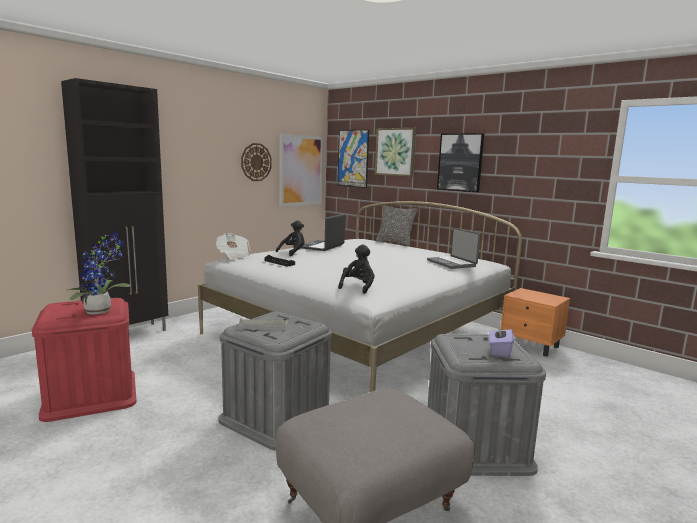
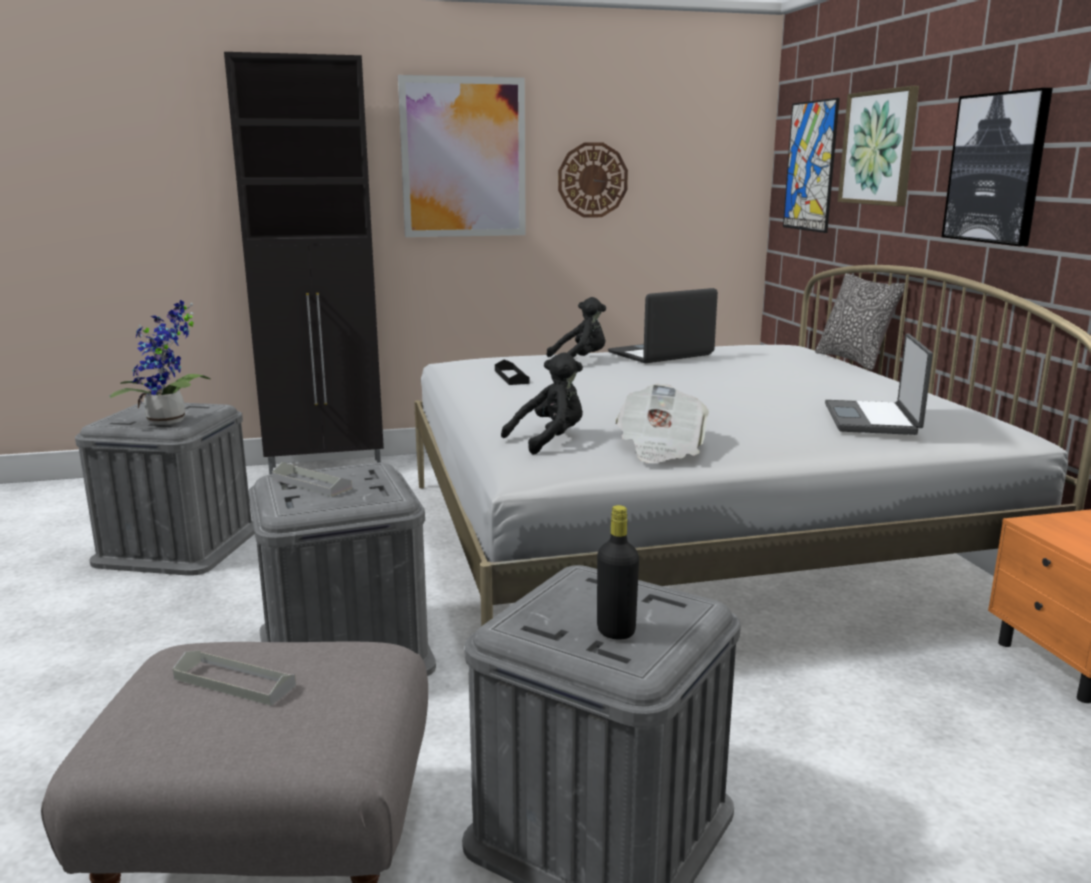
camera: 35 degrees right, 5 degrees up
(91, 395) = (178, 545): red storage box -> grey storage box
(233, 255) = (469, 356): newspaper -> newspaper (660, 448)
(301, 170) = (702, 195): picture -> picture (463, 158)
(362, 420) = (234, 682): none -> grey tray
(499, 351) = (616, 631): purple tissue box -> black bottle

